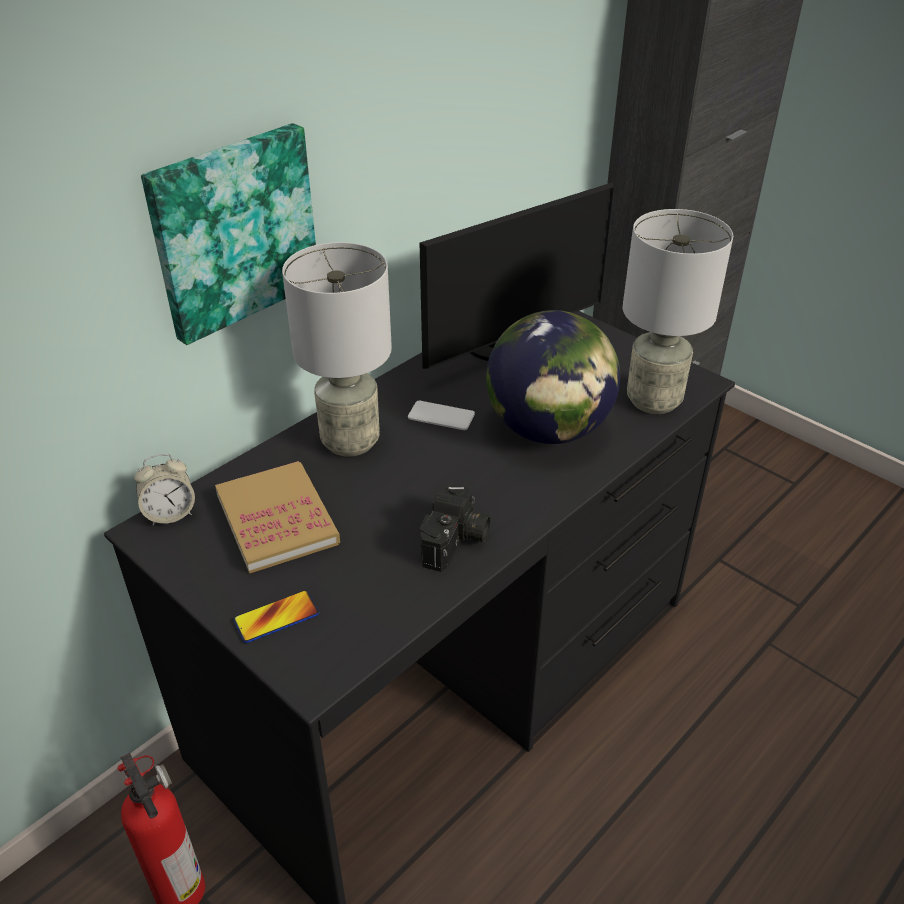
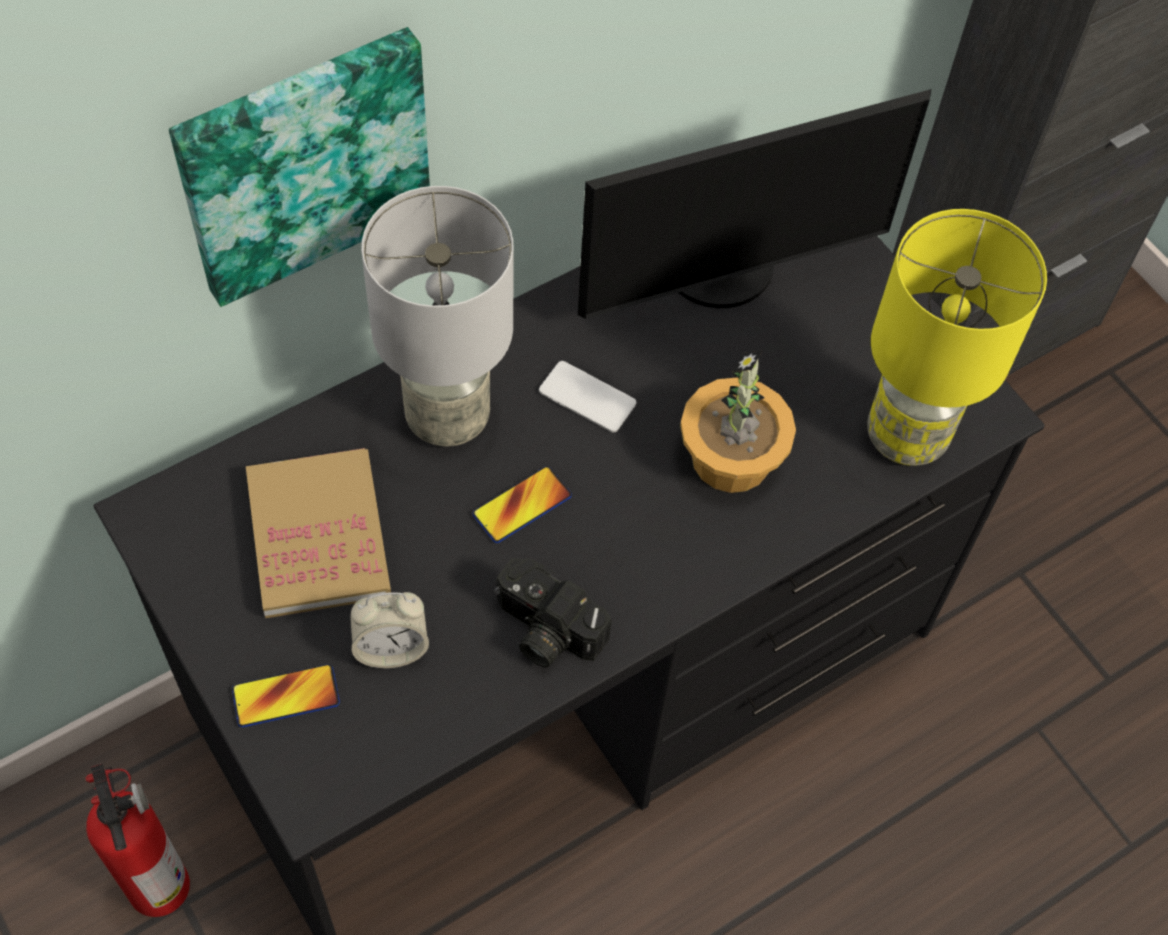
camera: 10 degrees right, 20 degrees up
(170, 514) = (182, 493): alarm clock -> alarm clock (391, 647)
(417, 478) = (522, 505): none -> phone
(456, 542) = (544, 630): camera -> camera turned 90 degrees clockwise
(548, 430) = (732, 458): globe -> potted plant
(654, 401) = (907, 437): grey table lamp -> yellow table lamp

